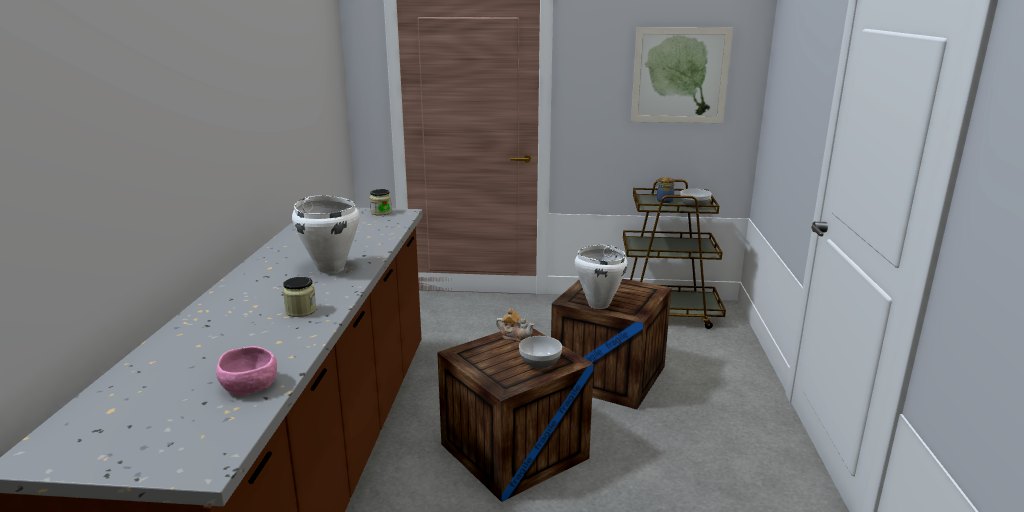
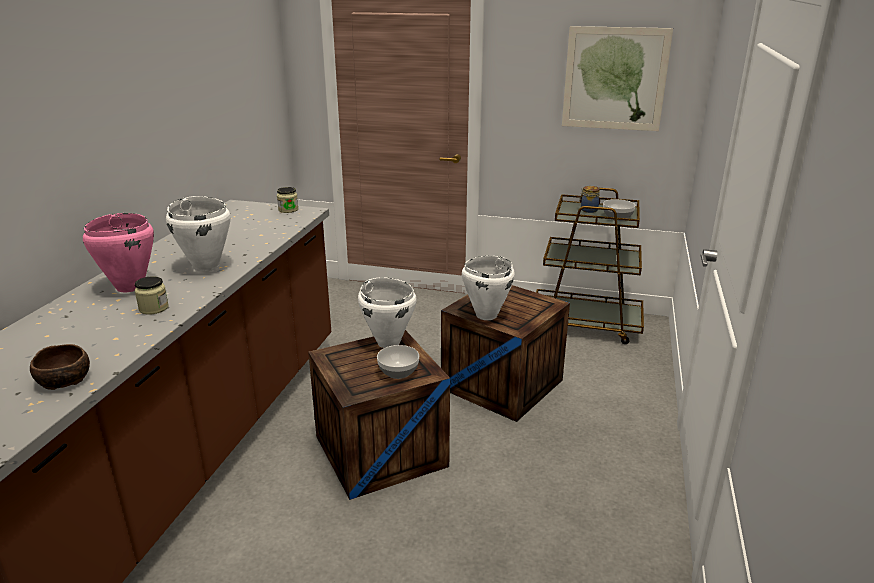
camera: 10 degrees right, 5 degrees up
(250, 386) = (65, 380): pink bowl -> brown bowl
(259, 293) = (129, 287): none -> pink cooking pot
(515, 336) = (388, 342): teapot -> white cooking pot

